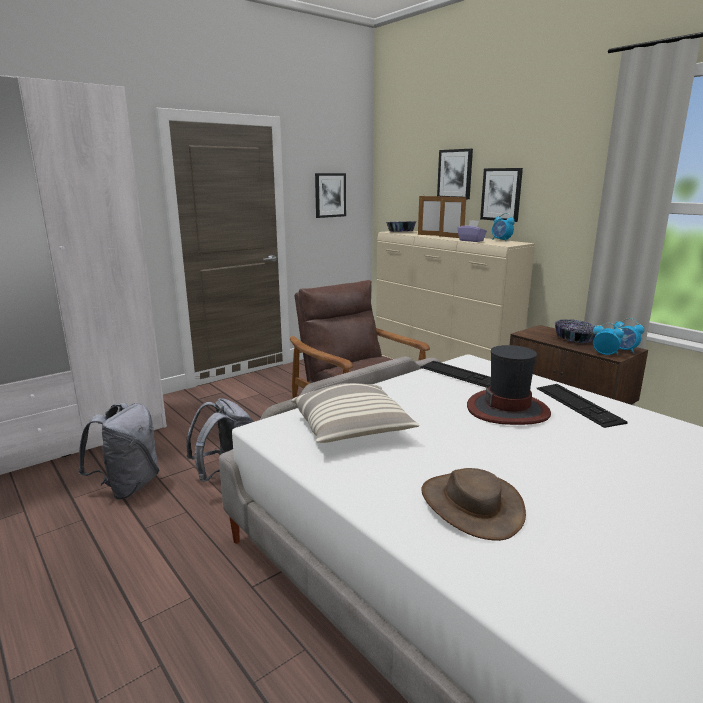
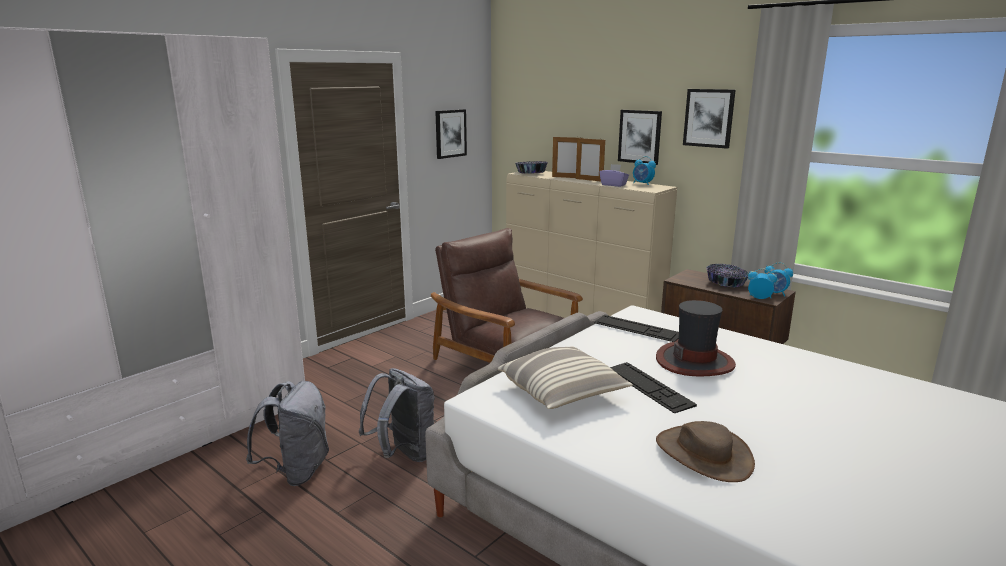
camera: 10 degrees left, 0 degrees up
(455, 174) = (588, 113): picture -> picture (709, 118)
(578, 404) = (754, 351): keyboard -> keyboard (648, 386)

